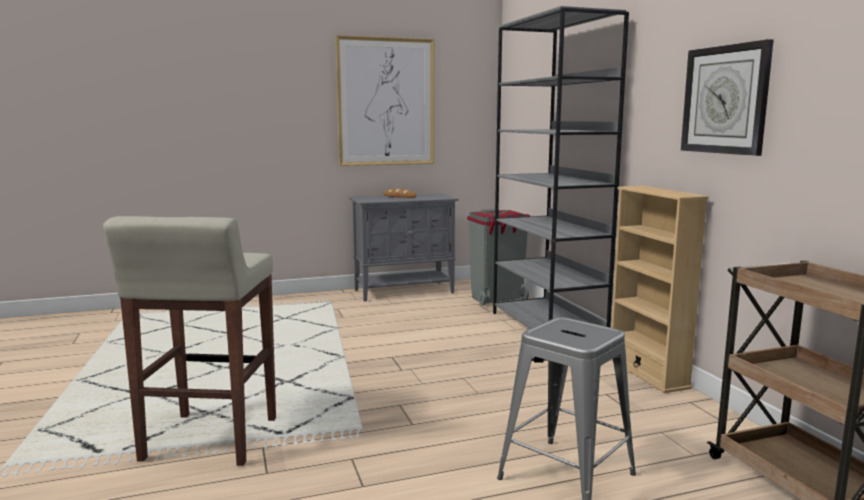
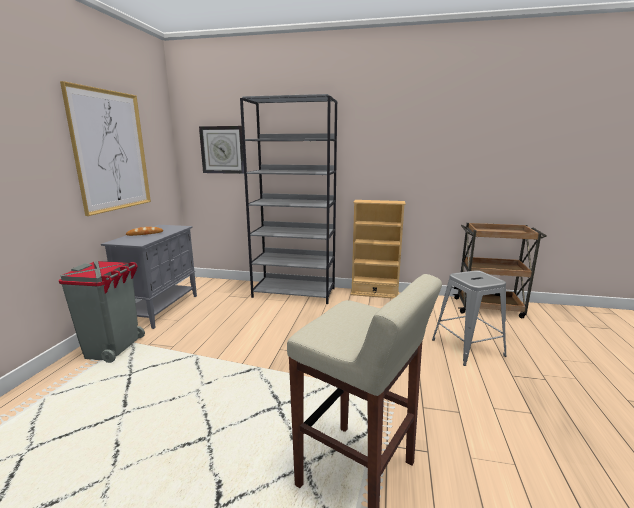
camera: 60 degrees left, 5 degrees up
(497, 299) = (230, 289): grey trash can -> grey trash can (114, 348)
(725, 100) = (411, 154): wall clock -> wall clock (223, 150)

